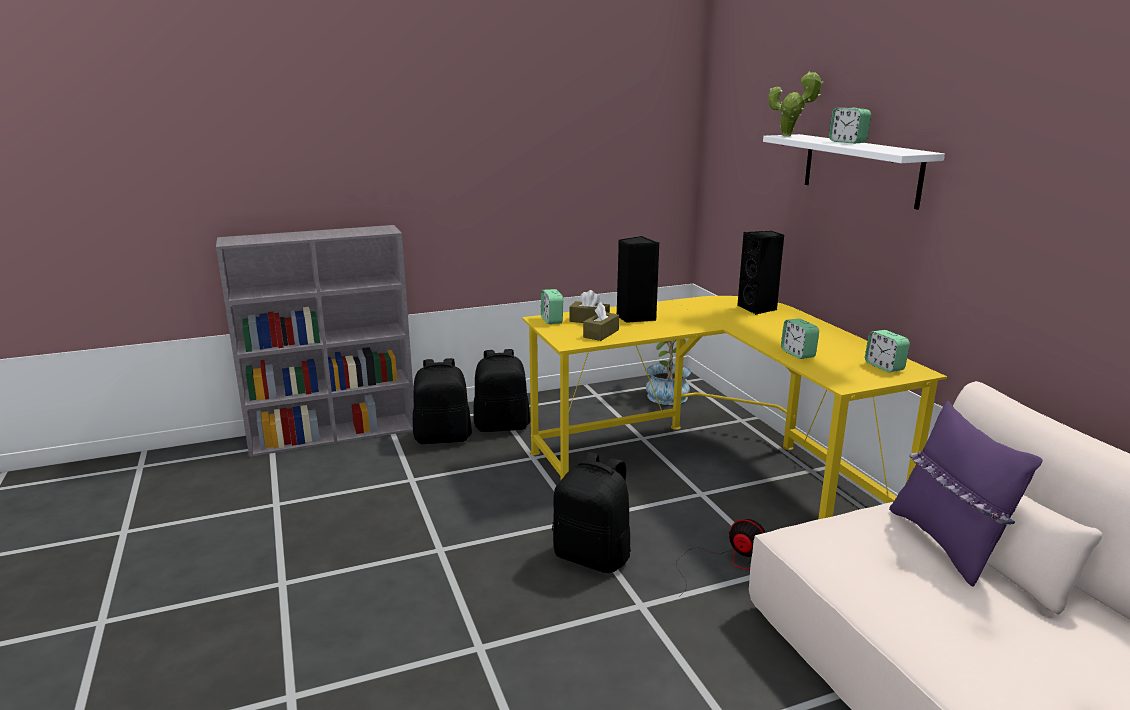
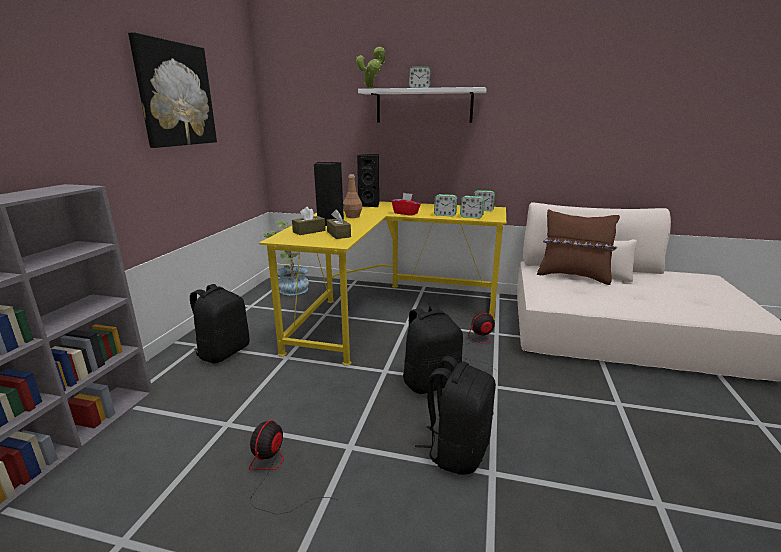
camera: 55 degrees left, 0 degrees up
(376, 528) = (274, 474): none -> fan
(443, 437) = (191, 383): black backpack -> black backpack (457, 450)
(548, 137) = (175, 95): none -> picture
(551, 320) = (286, 238): alarm clock -> alarm clock (471, 217)
(683, 317) = (352, 216): none -> brown bottle
(757, 334) = (406, 213): none -> red tissue box
(947, 544) = (573, 276): purple pillow -> brown pillow

